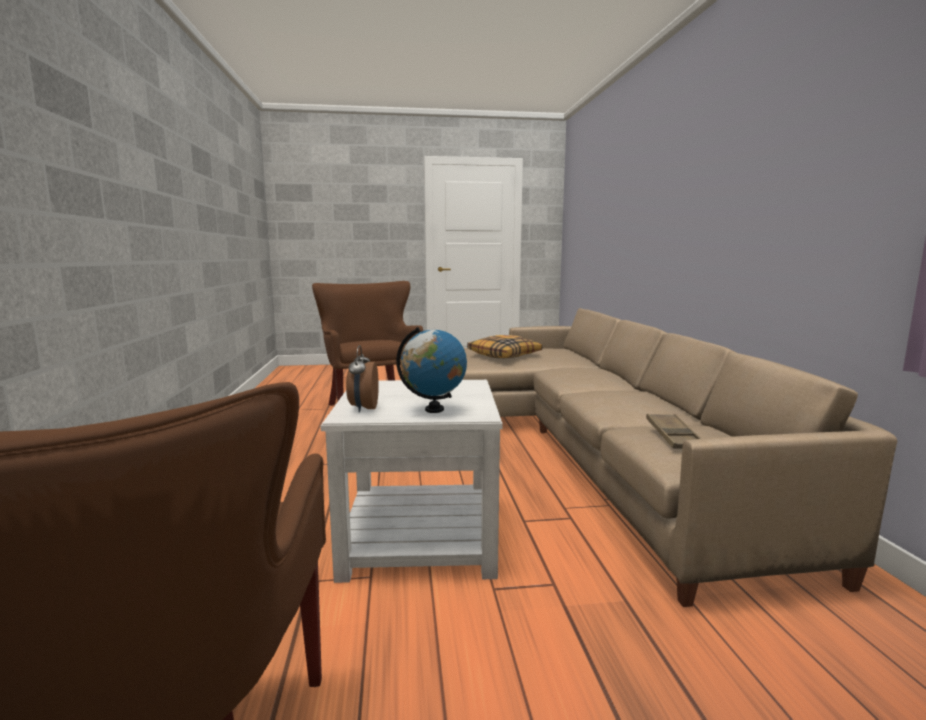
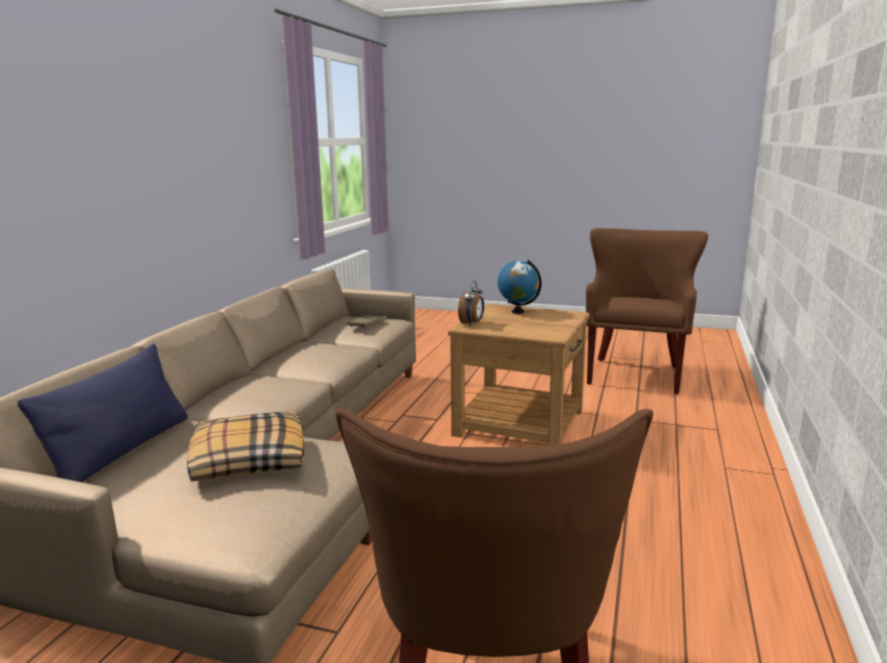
camera: 155 degrees left, 5 degrees up
(363, 408) = (562, 317): alarm clock -> alarm clock (472, 323)
(419, 537) = (520, 423): white side table -> brown side table
(571, 354) = (122, 451): none -> blue pillow

